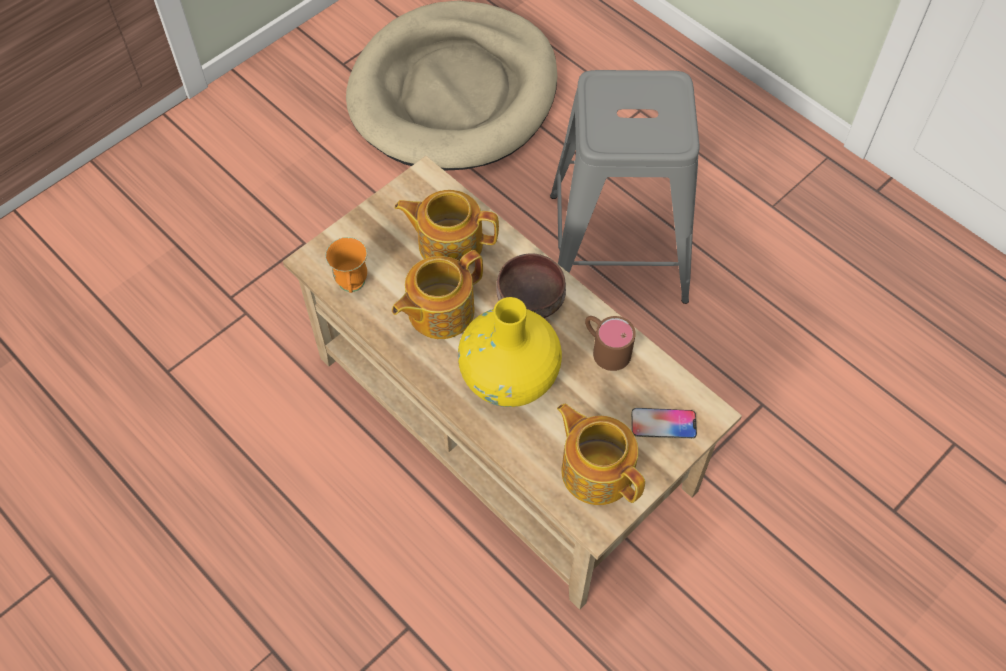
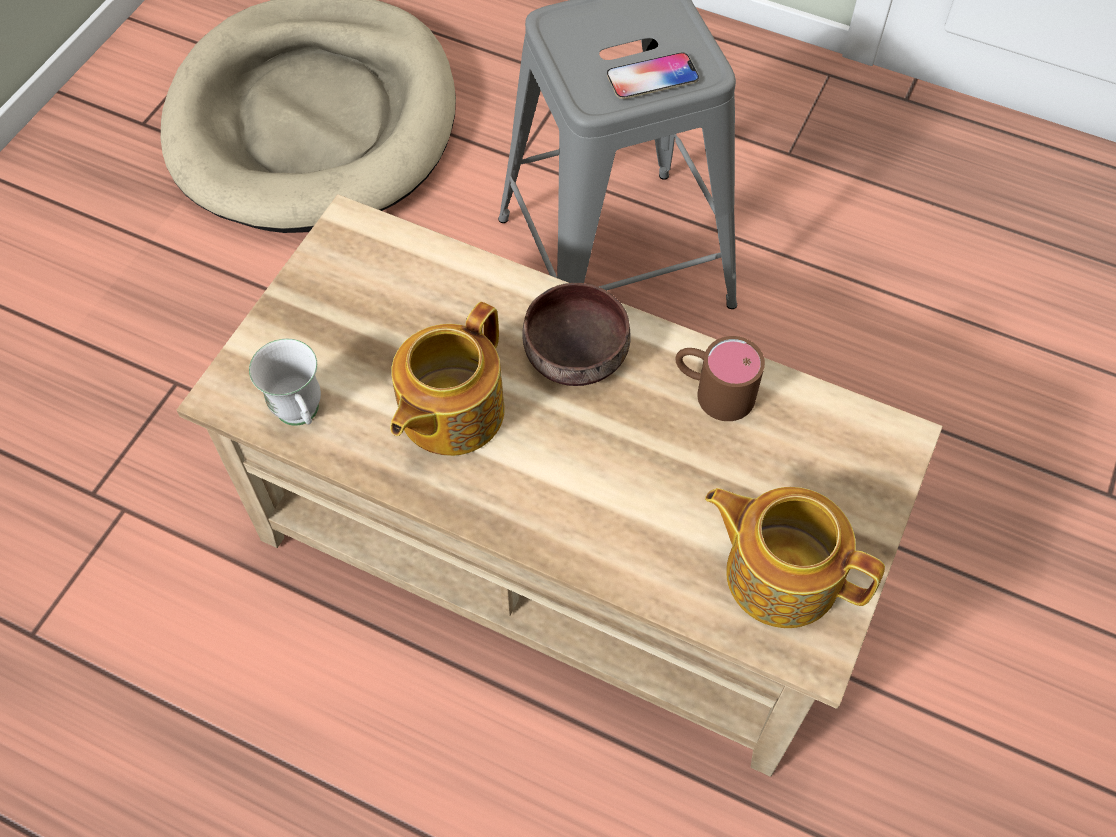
camera: 20 degrees left, 0 degrees up
(352, 287) = (302, 417): orange mug -> white mug
(449, 243) = (423, 309): teapot -> none
(509, 377) = (594, 477): yellow vase -> none
(663, 424) = (843, 473): phone -> phone (652, 77)

